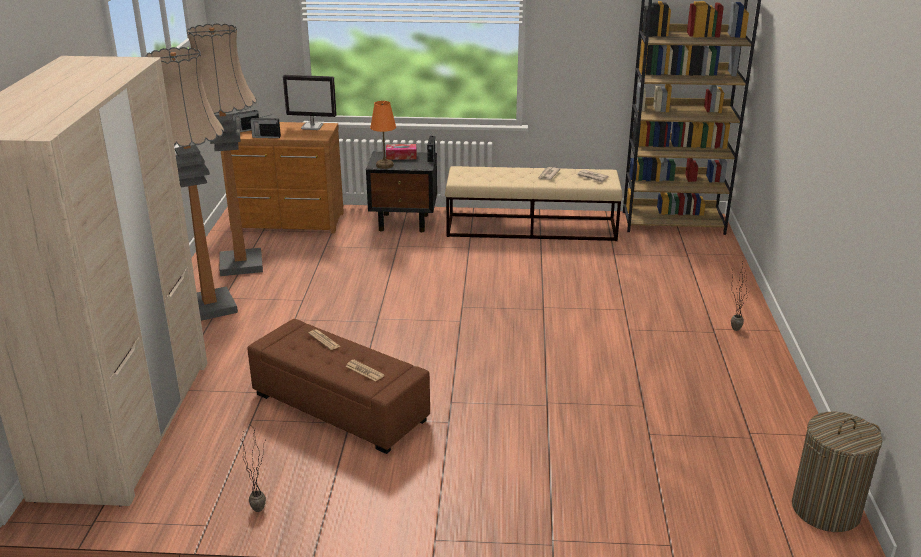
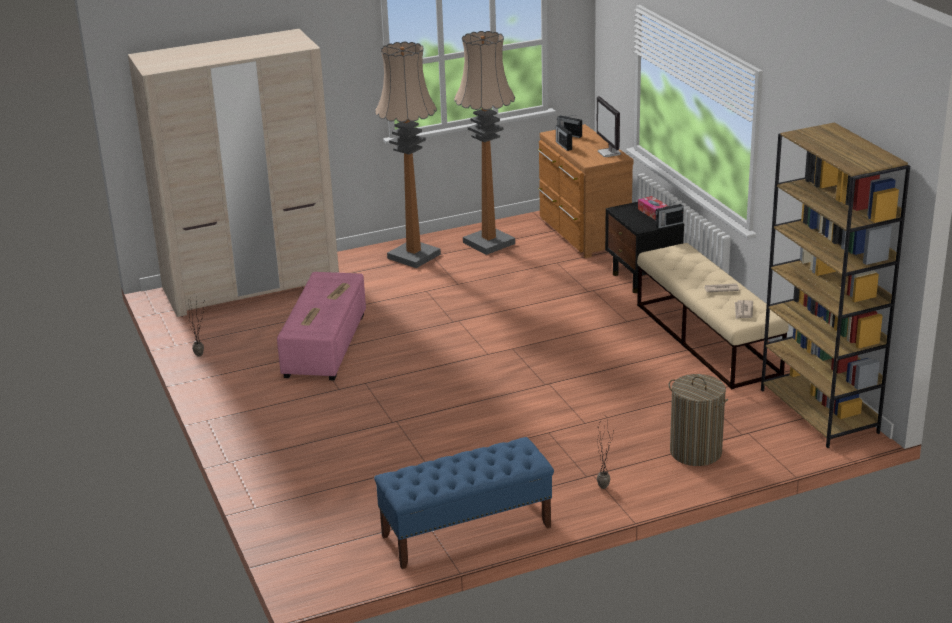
camera: 65 degrees right, 0 degrees up
(339, 407) = (324, 345): brown ottoman -> pink ottoman
(385, 165) = (623, 212): orange table lamp -> none
(780, 415) = (466, 532): none -> blue bench
(825, 510) = (341, 570): laundry basket -> laundry basket (695, 452)

